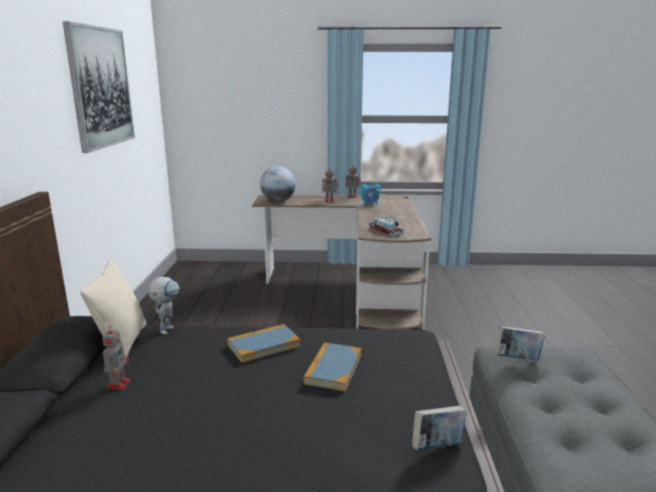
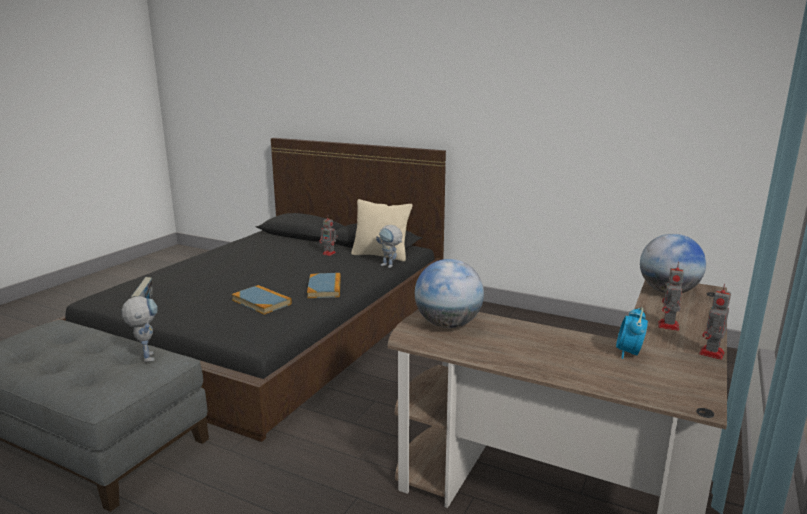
camera: 115 degrees right, 0 degrees up
(100, 87) = (582, 83): picture -> none
(386, 231) = (448, 324): toy car -> globe
(517, 359) = (146, 356): book -> toy robot

